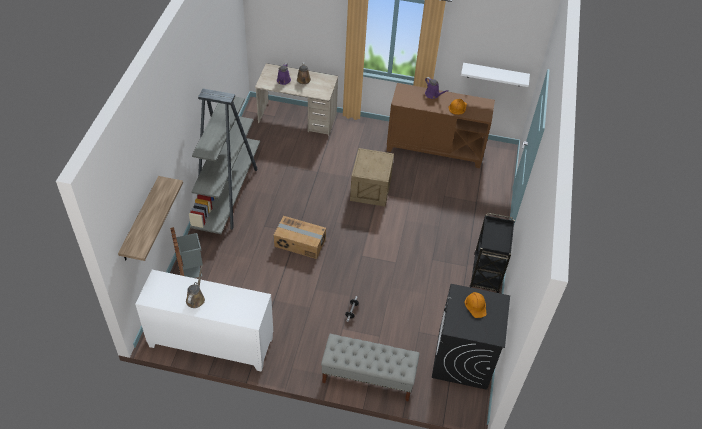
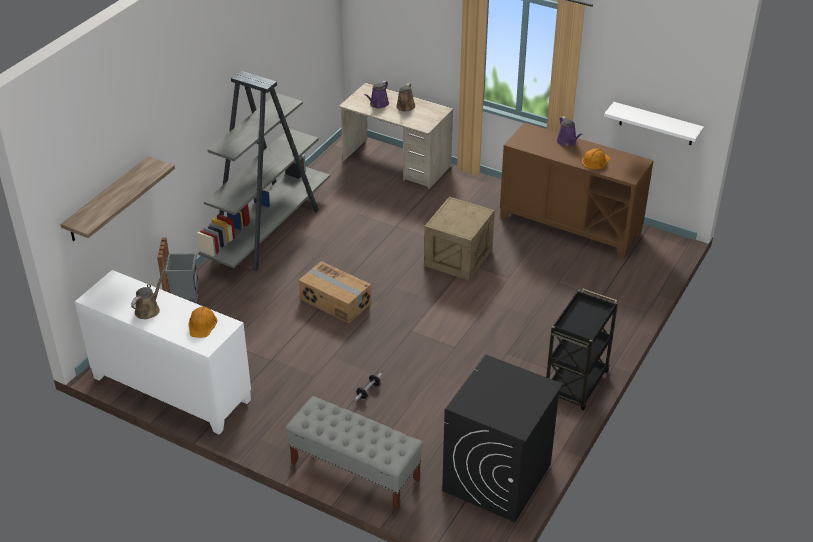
camera: 20 degrees right, 10 degrees down
(476, 305) = (508, 385): orange hard hat -> orange hard hat (202, 324)

